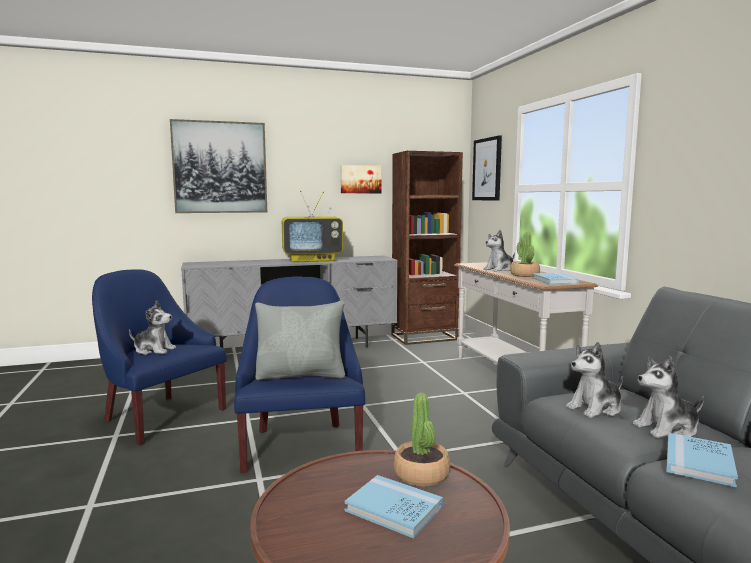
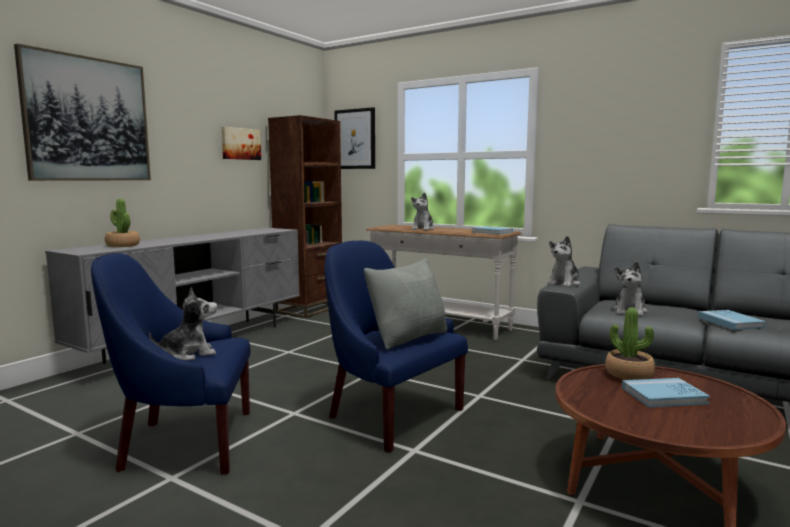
camera: 40 degrees left, 0 degrees up
(312, 260) = (212, 235): television -> none
(524, 275) = (456, 230): potted plant -> potted plant (122, 245)
(667, 429) = (680, 312): plush toy -> plush toy (564, 283)

